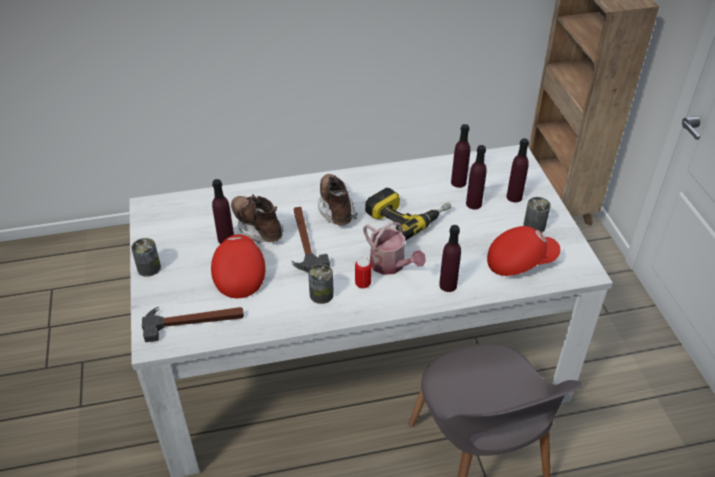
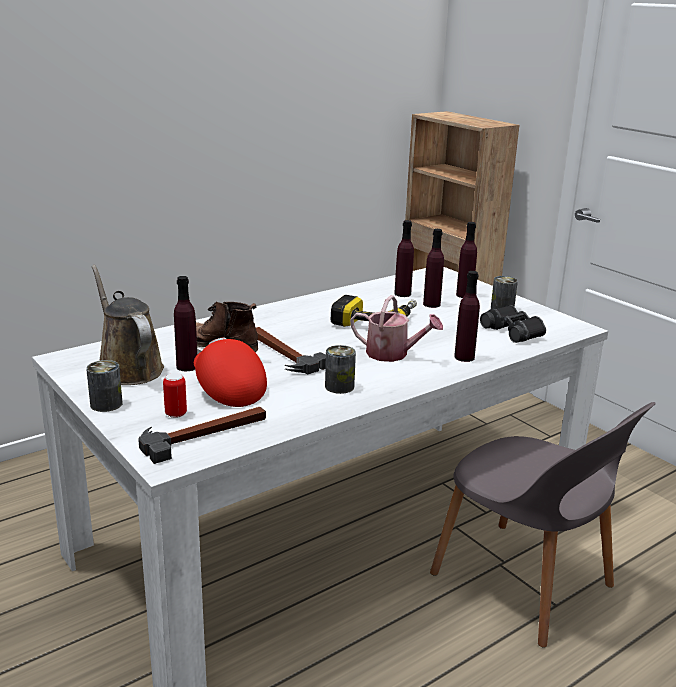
camera: 25 degrees left, 20 degrees down
(184, 230) = (127, 368): none -> brown watering can
(336, 209) = (295, 327): brown boot -> none
(363, 283) = (376, 371): can -> can (176, 414)
(520, 261) = (514, 331): red cap -> black binoculars

